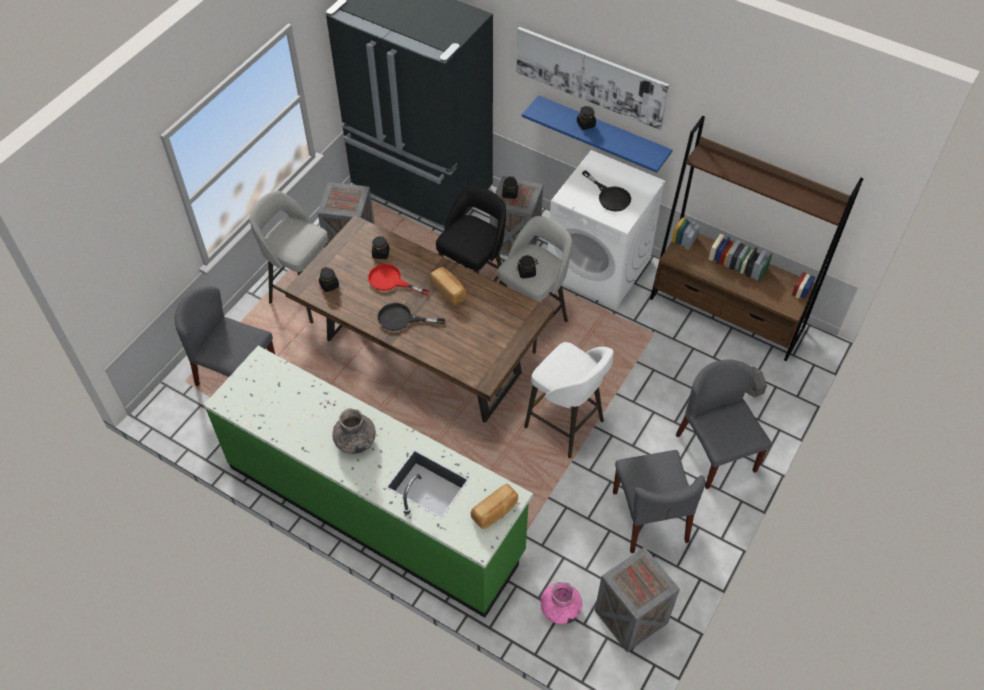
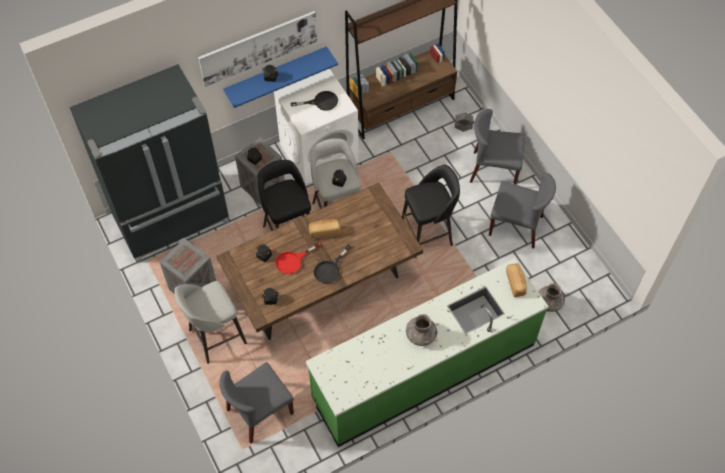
camera: 60 degrees left, 5 degrees up
(560, 608) = (549, 303): pink vase -> grey vase
(566, 425) = (427, 235): white stool -> black stool
(630, 618) = (574, 271): crate -> none

